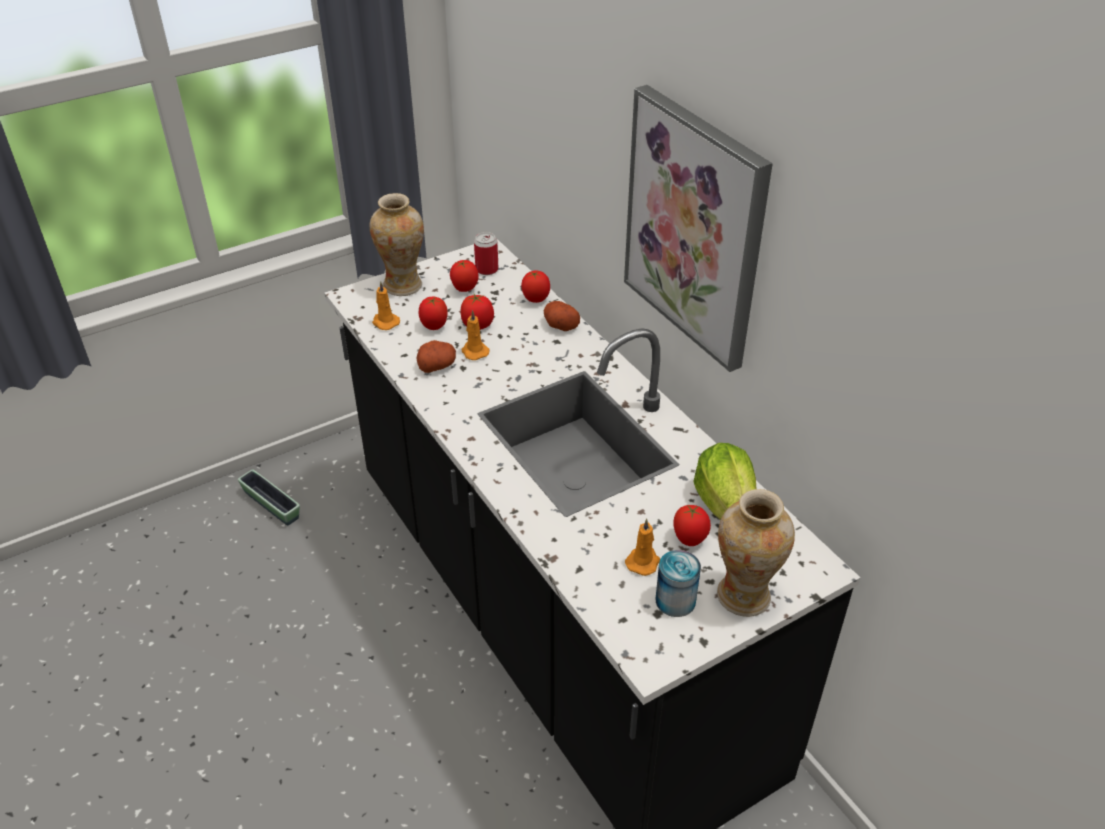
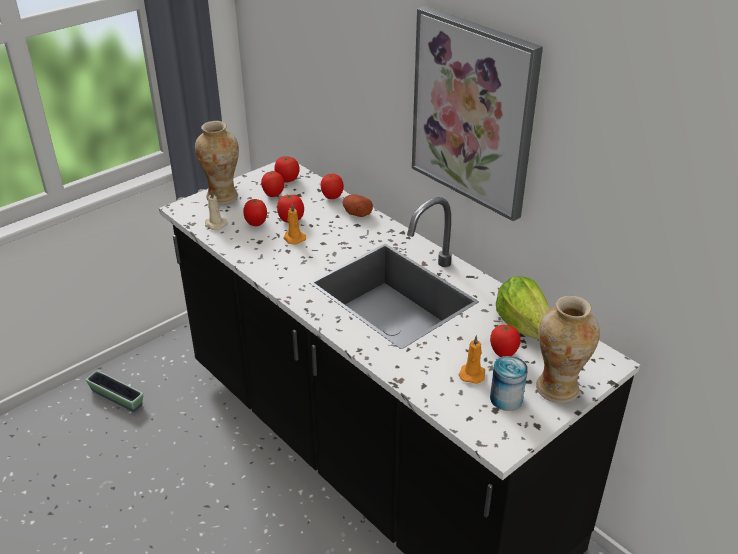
camera: 10 degrees left, 5 degrees down
(385, 322) = (215, 224): orange candle -> beige candle
(437, 365) = (266, 251): potato -> none
(487, 269) = (287, 180): can -> tomato

